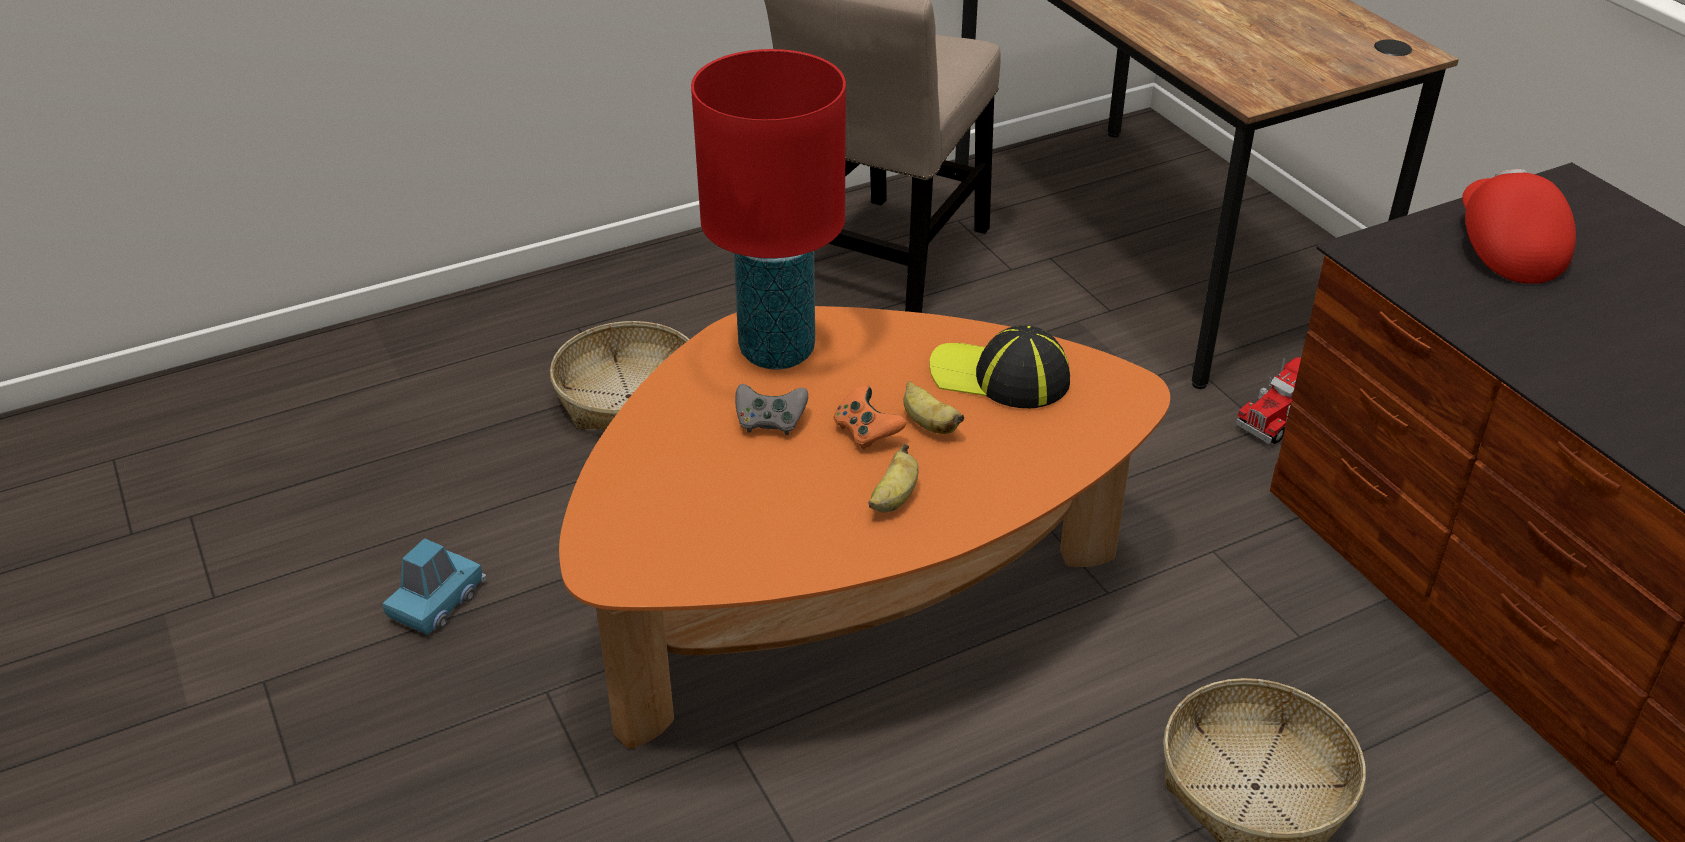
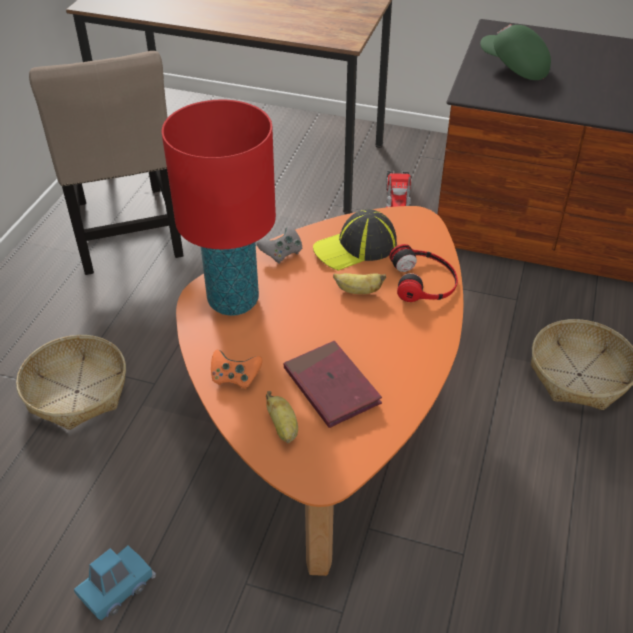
camera: 45 degrees left, 5 degrees up
(437, 602) = (117, 588): blue toy car -> blue toy car turned 60 degrees clockwise
(748, 498) = (331, 387): none -> red book
(770, 423) = (285, 341): grey game controller -> grey game controller (281, 253)
(866, 432) = (337, 314): orange game controller -> orange game controller (235, 378)
(894, 499) = (396, 338): banana -> banana (283, 428)
(1027, 462) = (424, 280): none -> headphones
(1505, 248) = (513, 67): red cap -> green cap

